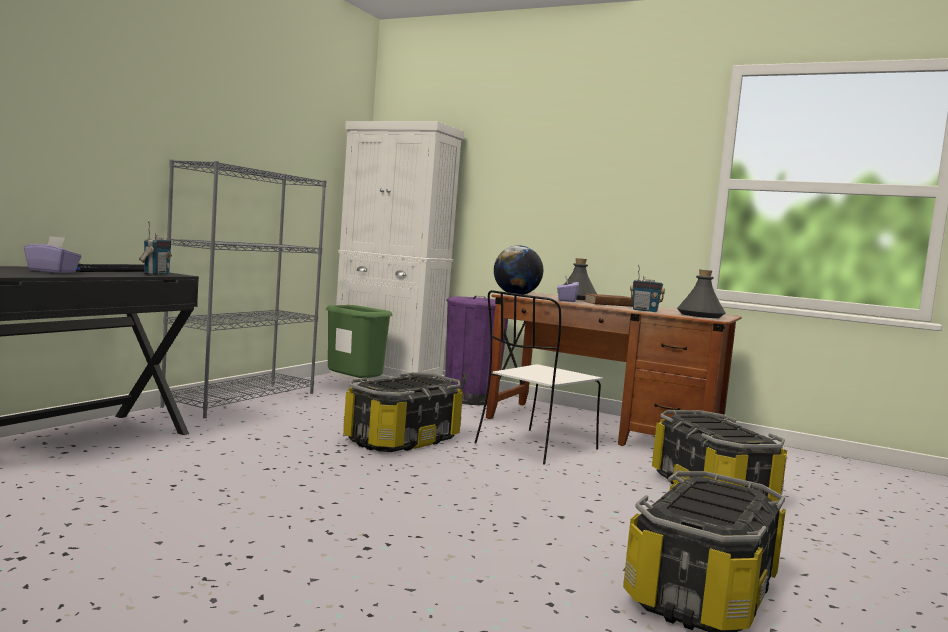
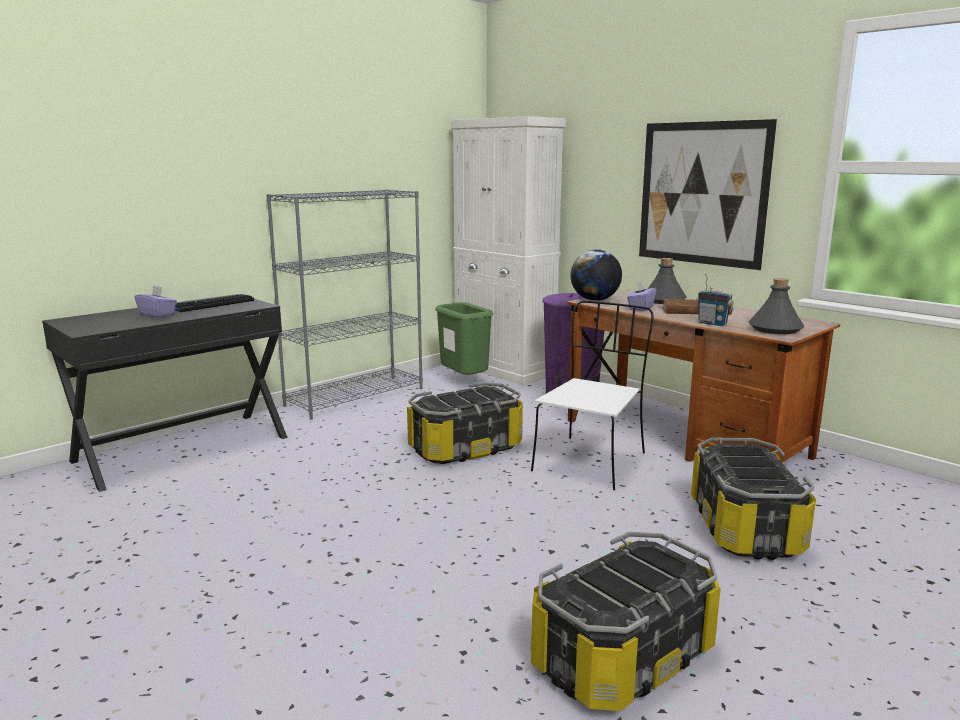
camera: 20 degrees right, 10 degrees up
(156, 274) = (243, 307): radio -> none
(534, 447) = (590, 461): white chair -> white chair turned 150 degrees clockwise
(603, 205) = (702, 193): none -> picture

